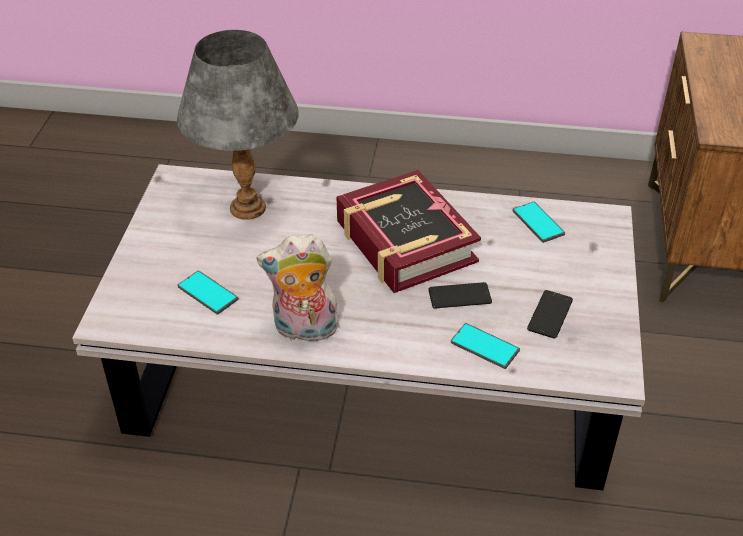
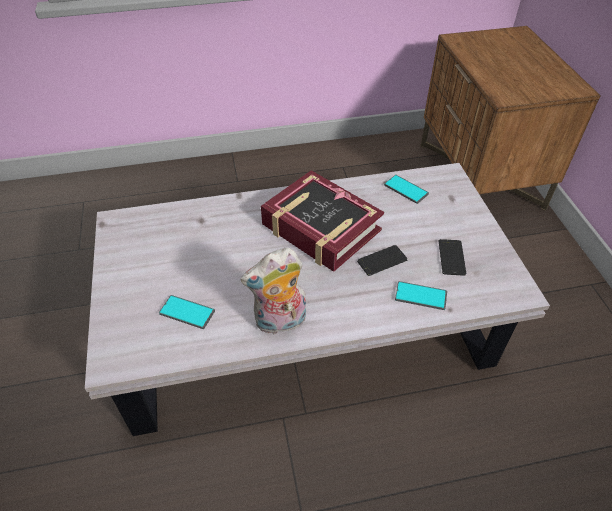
camera: 20 degrees left, 5 degrees up
(248, 208) = (188, 230): grey table lamp -> none

